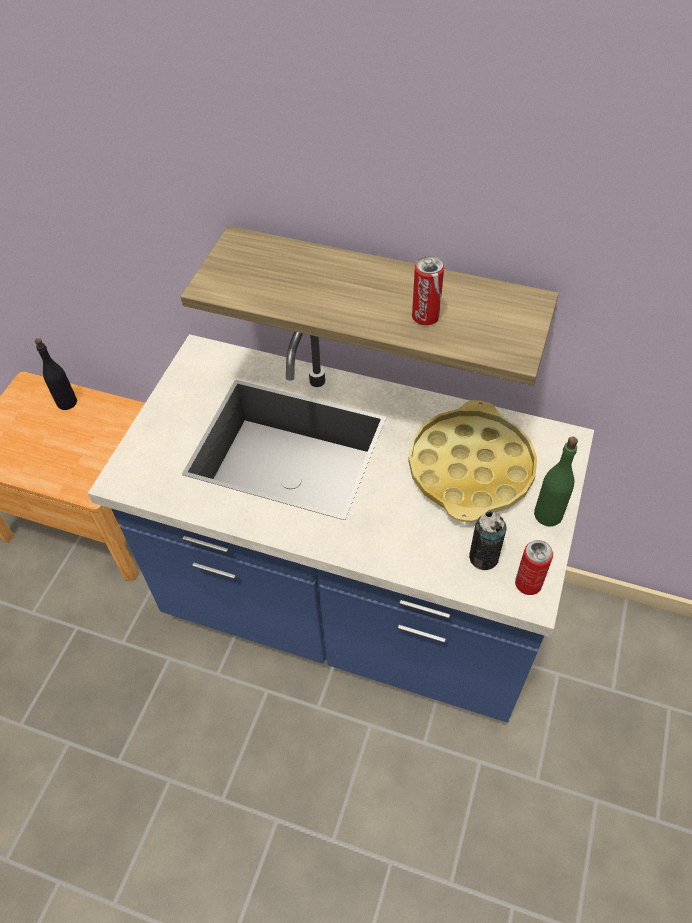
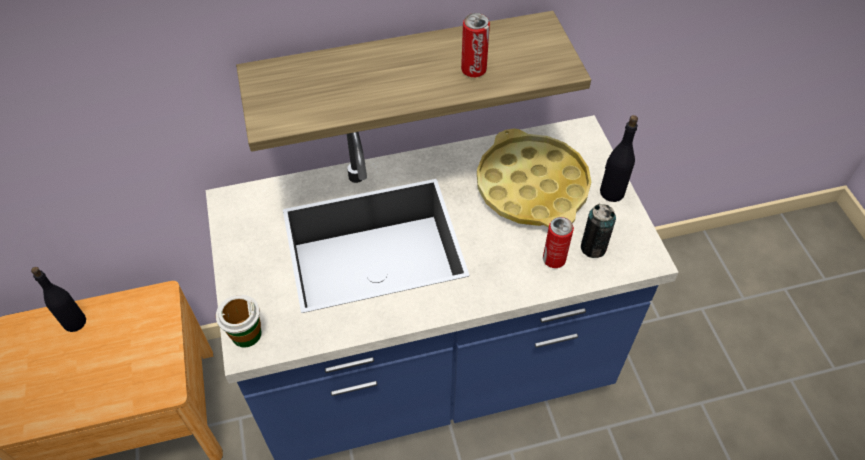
camera: 35 degrees left, 0 degrees up
(127, 468) = (246, 334): none -> cup
(528, 584) = (637, 250): can -> can (554, 259)
(547, 514) = (611, 192): green bottle -> black bottle

